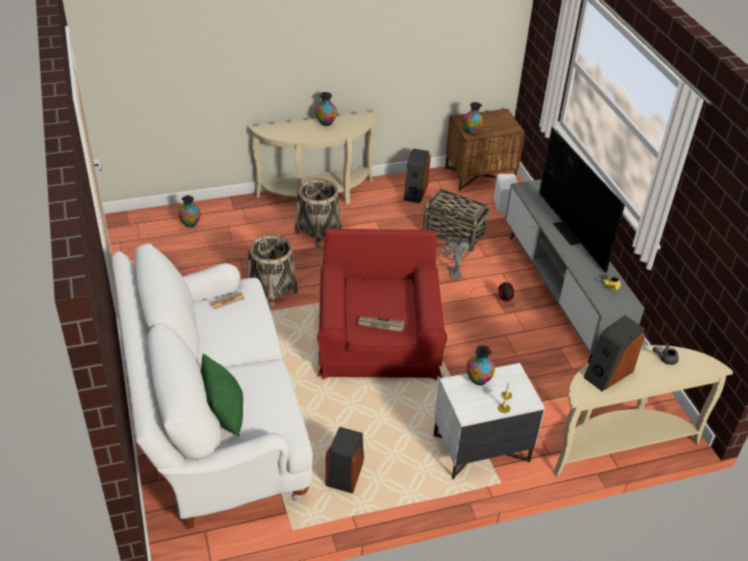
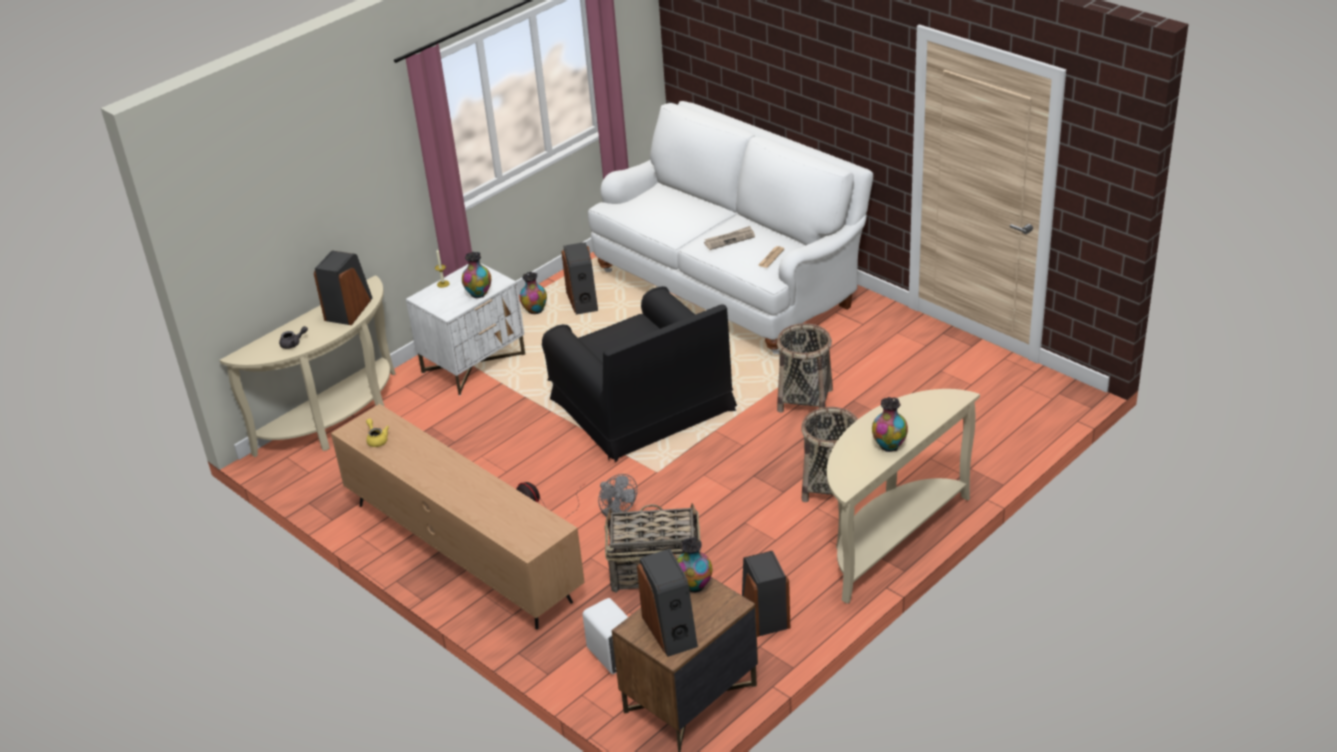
camera: 155 degrees right, 5 degrees down
(190, 224) = (992, 426): vase -> vase (534, 310)
(224, 413) = (677, 196): green pillow -> none
(378, 341) = (643, 404): red armchair -> black armchair
(380, 325) = (623, 341): newspaper -> newspaper (729, 239)
(497, 121) = (671, 630): none -> speaker
(560, 293) = (463, 552): grey tv stand -> brown tv stand
(571, 232) = (455, 488): television -> none

